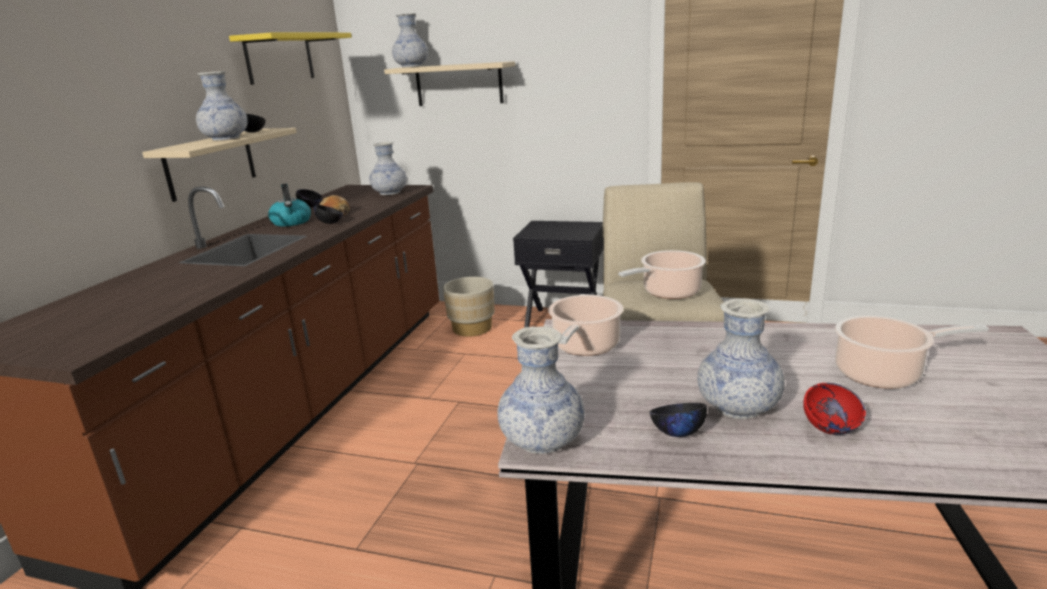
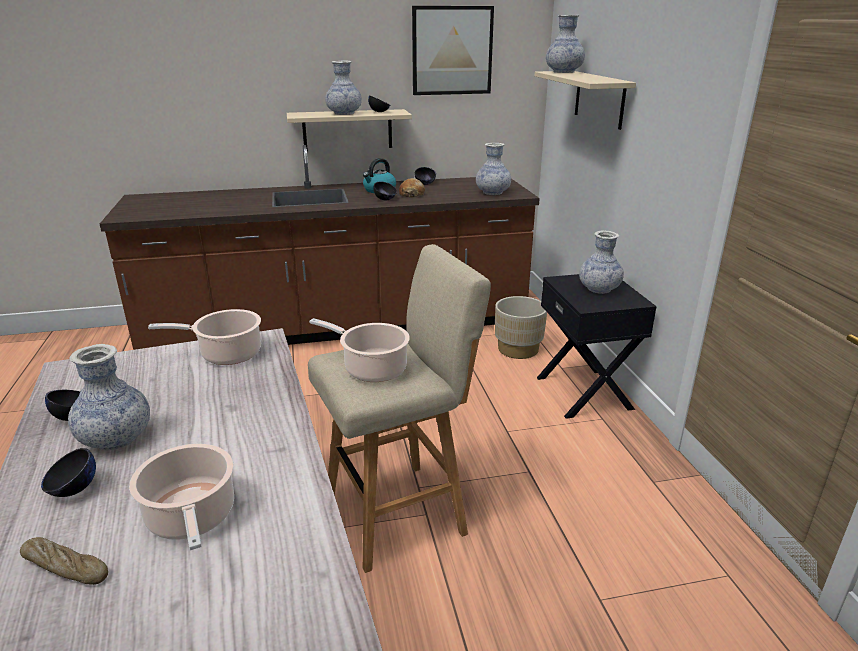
camera: 60 degrees right, 5 degrees up
(280, 58) = (452, 51): yellow shelf -> picture
(542, 440) = (70, 369): vase -> vase (599, 289)
(830, 429) = (73, 489): red bowl -> black bowl
(953, 429) = (65, 567): none -> bread

